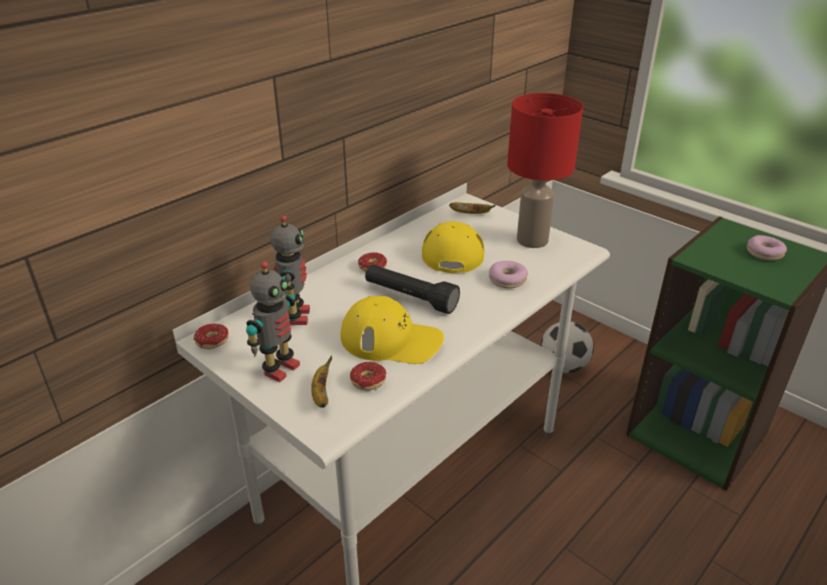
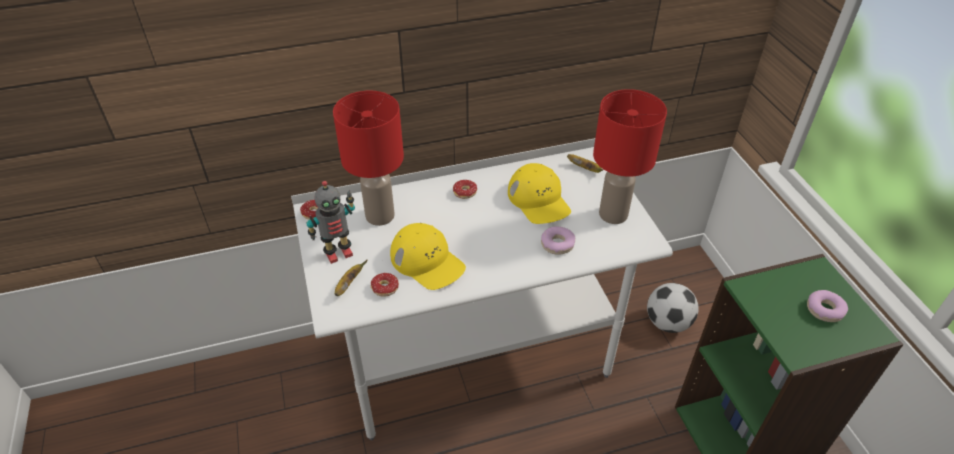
camera: 30 degrees right, 10 degrees up
(296, 316) = (379, 215): toy robot -> red table lamp
(410, 298) = (469, 231): black flashlight -> none
(453, 250) = (539, 200): yellow cap -> yellow cap turned 120 degrees clockwise

